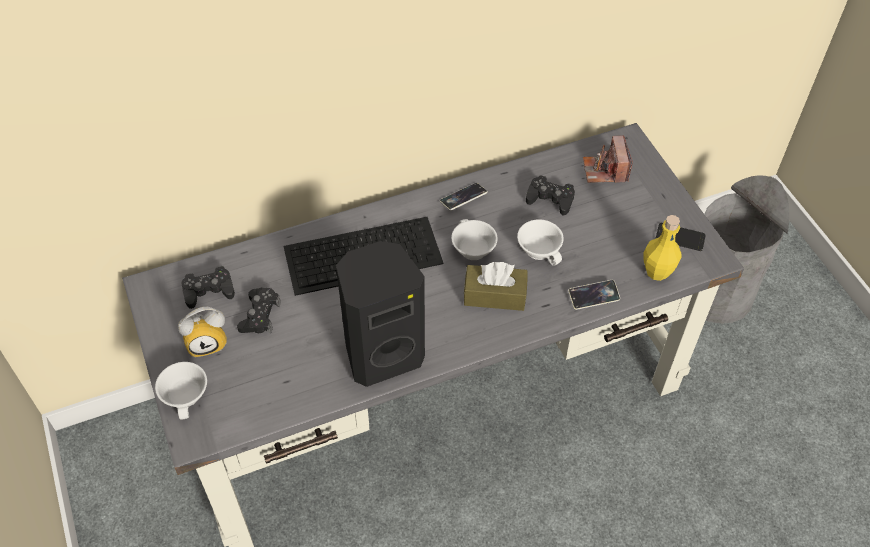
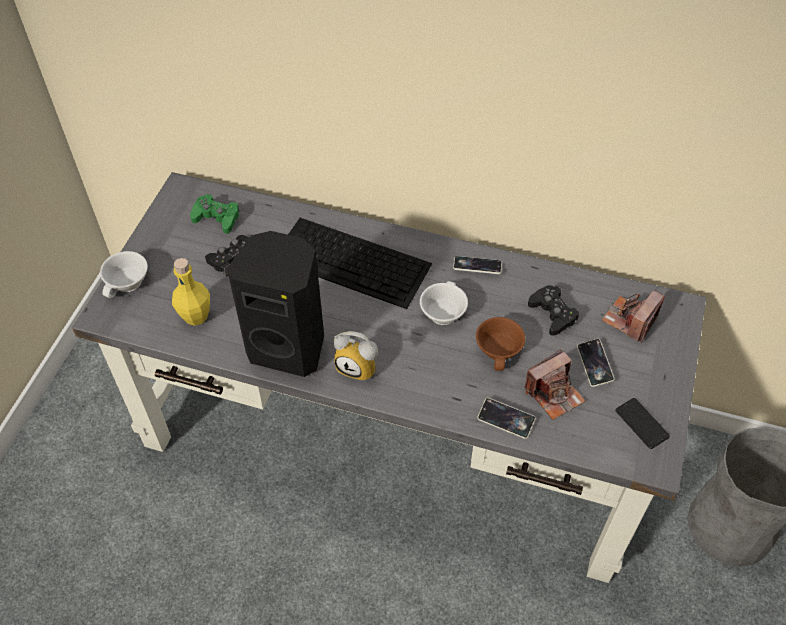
camera: 40 degrees right, 0 degrees up
(208, 342) = (179, 254): alarm clock -> alarm clock (359, 366)
(209, 291) = (216, 217): black game controller -> green game controller
(494, 295) = (422, 361): brown tissue box -> none
(541, 249) = (500, 350): white cup -> brown cup
(606, 256) = (554, 394): none -> camera
(612, 217) = (594, 364): none -> phone
(657, 271) = (587, 438): yellow bottle -> yellow bottle (196, 316)

